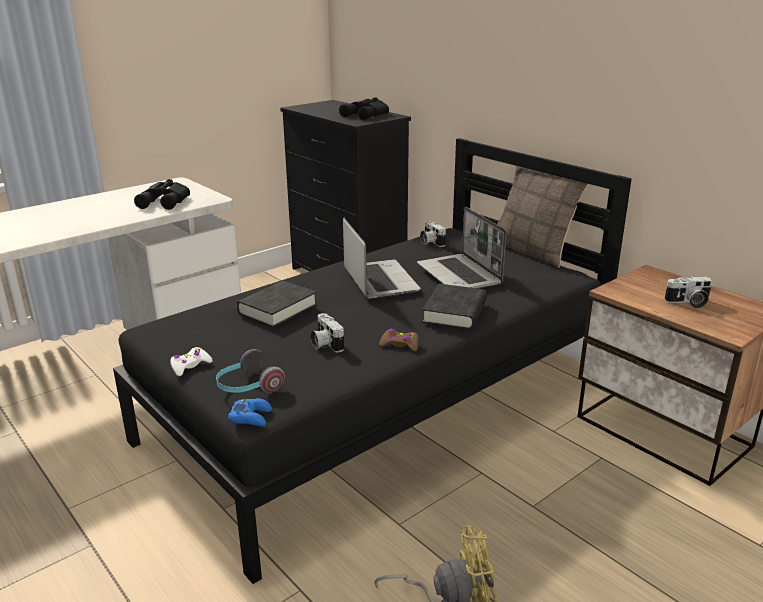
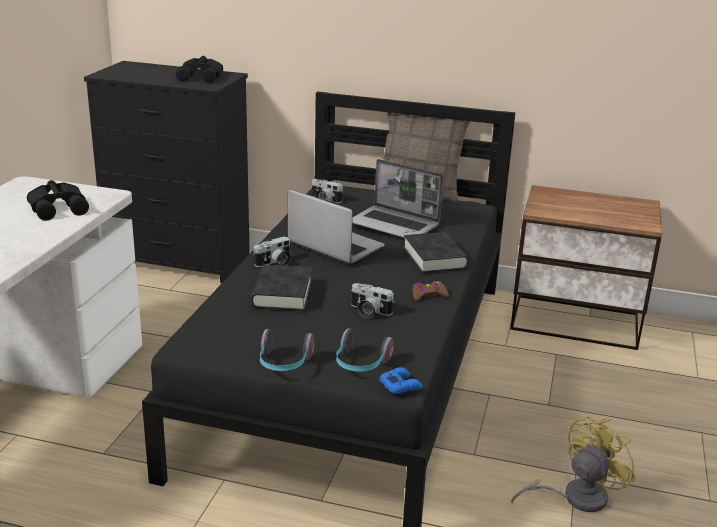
camera: 35 degrees left, 0 degrees up
(190, 366) = (283, 364): white game controller -> headphones
(688, 303) = (596, 209): camera -> camera (274, 263)

